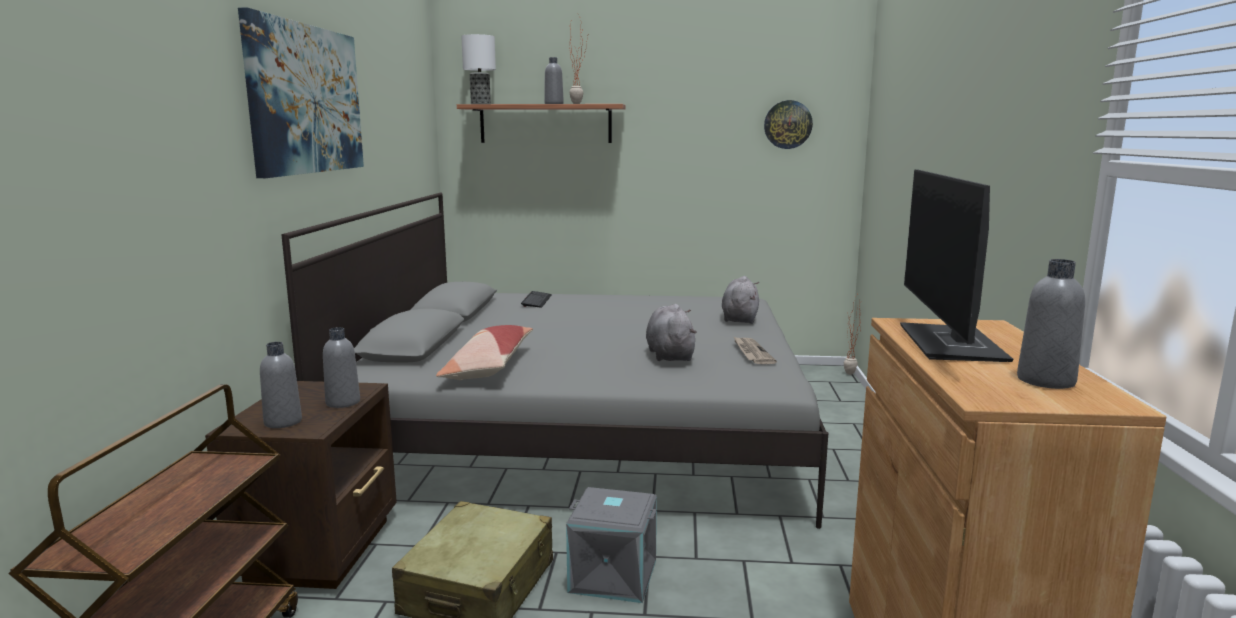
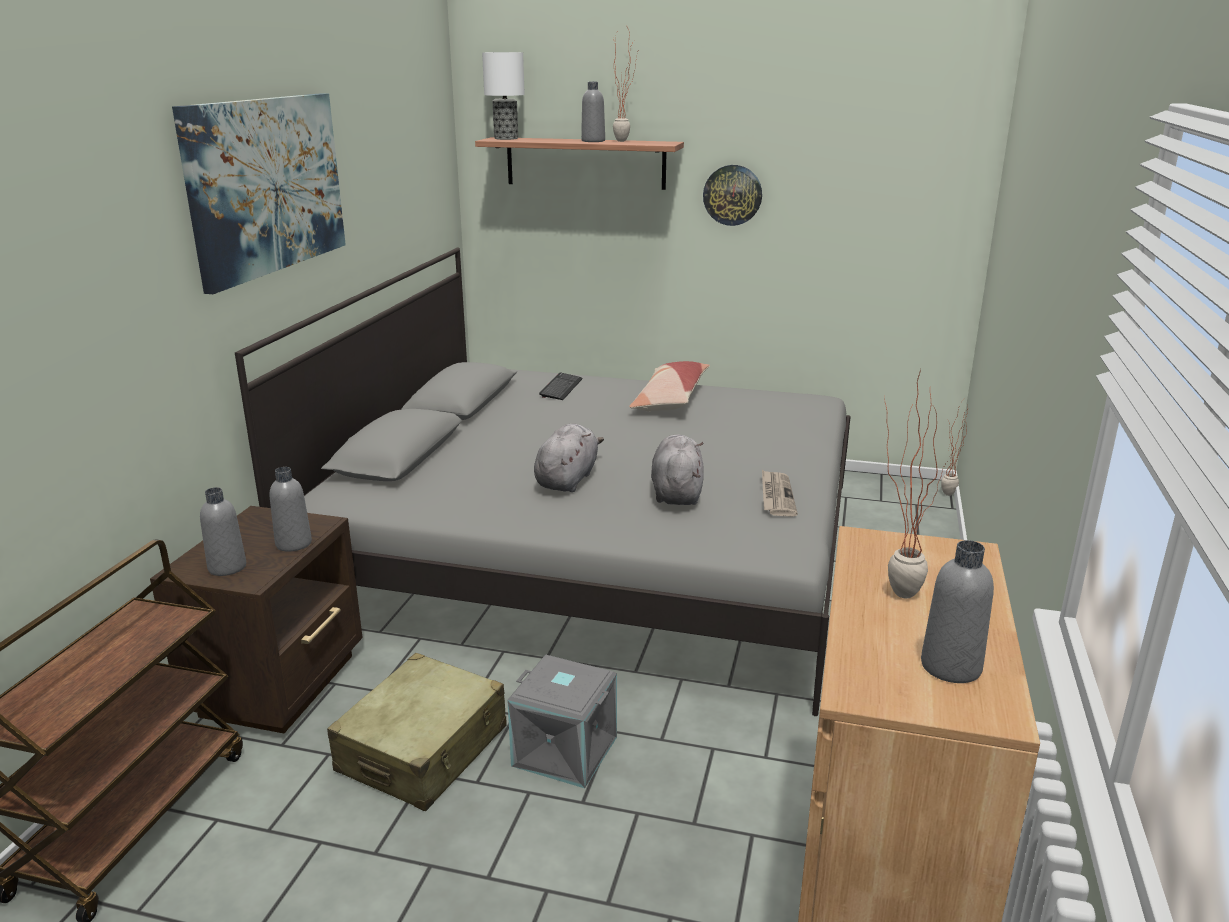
camera: 10 degrees right, 10 degrees up
(488, 366) = (467, 495): pillow -> pillow (670, 399)
(739, 318) = (791, 434): grey plush toy -> grey plush toy (567, 479)
(788, 124) = (892, 173): wall clock -> wall clock (732, 195)
(952, 345) = (894, 589): monitor -> potted plant

